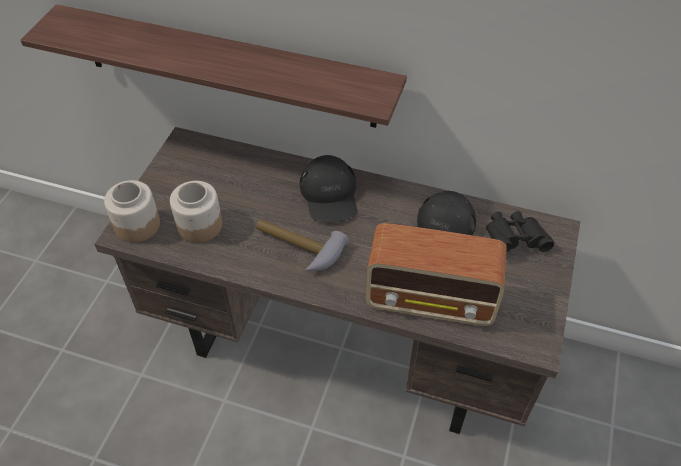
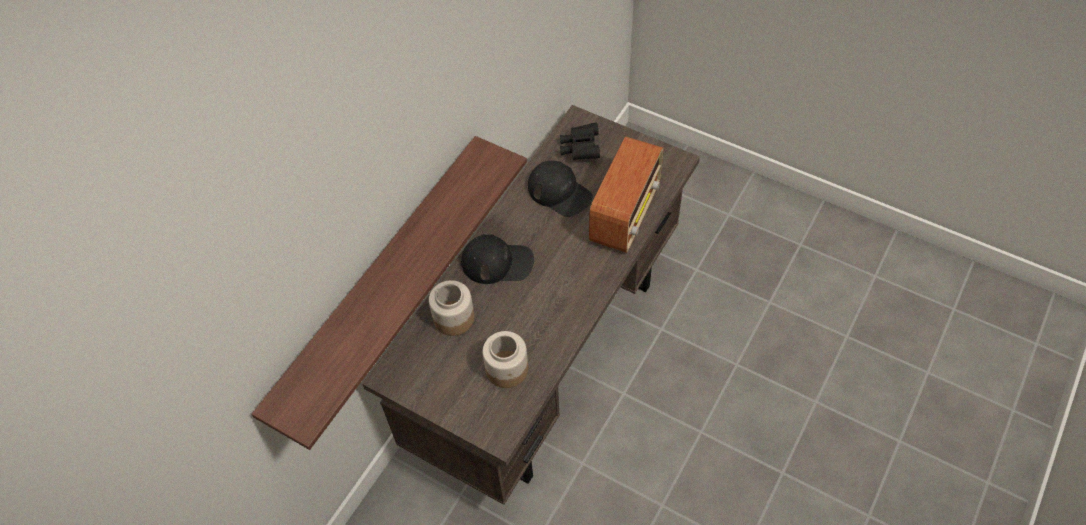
camera: 75 degrees left, 5 degrees up
(137, 225) = (491, 423): jar -> jar (453, 318)
(297, 248) = (552, 295): hammer -> none

